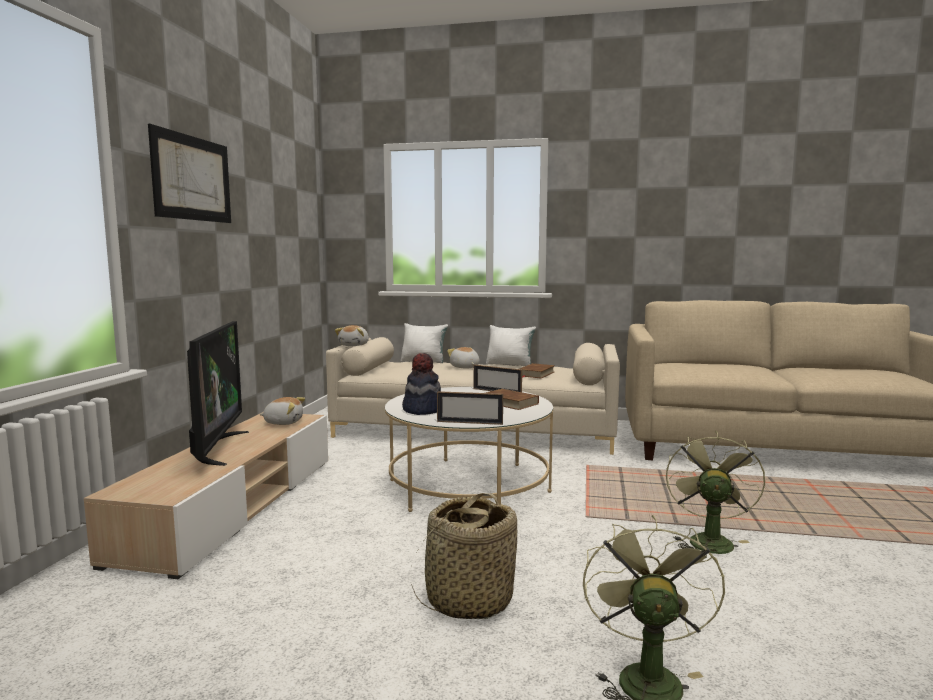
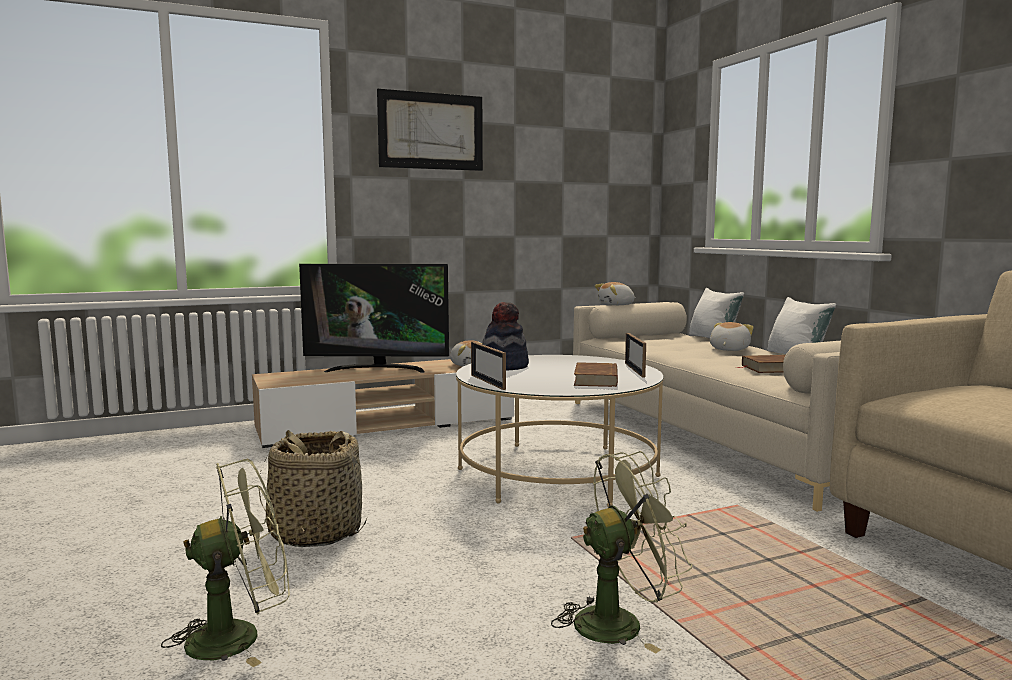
camera: 55 degrees right, 0 degrees up
(216, 448) = (378, 369): television -> television turned 45 degrees clockwise

